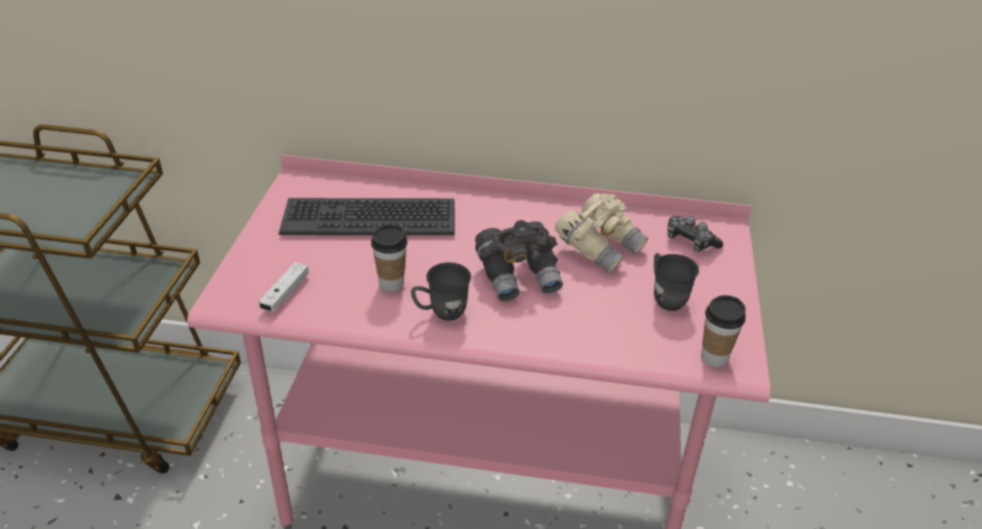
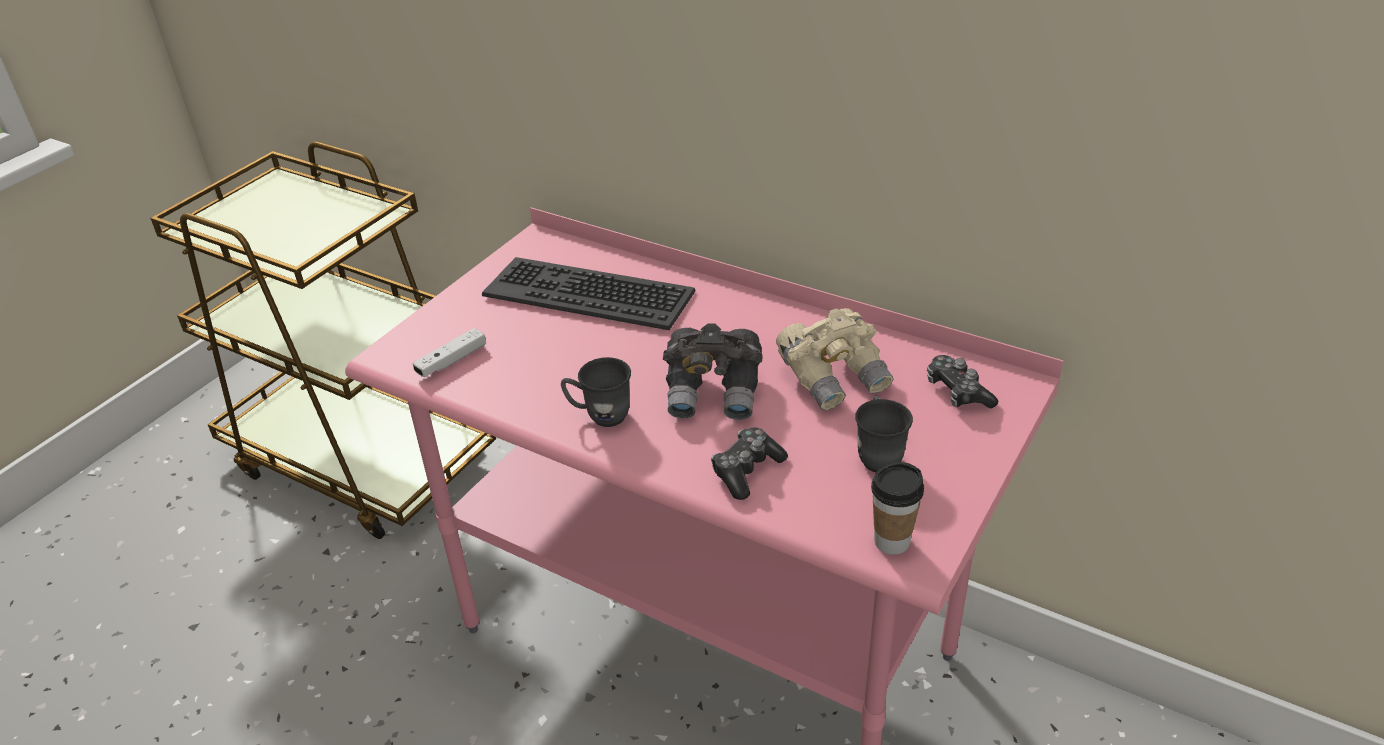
camera: 25 degrees right, 0 degrees up
(391, 283) = (567, 372): cup -> none
(581, 330) = (746, 471): none -> game controller

